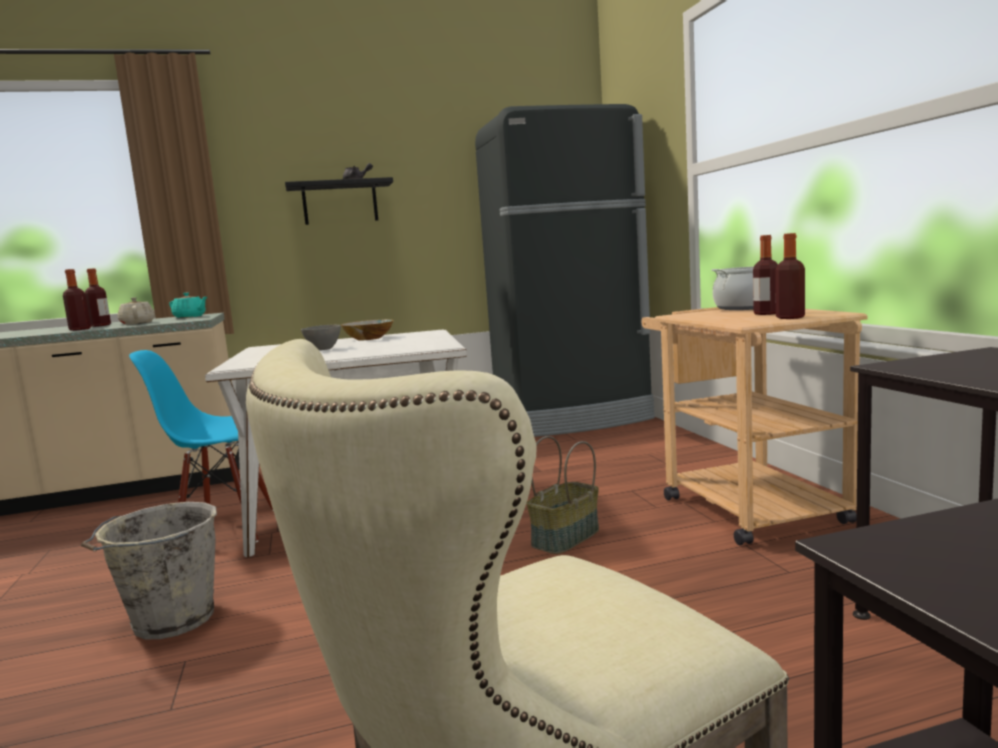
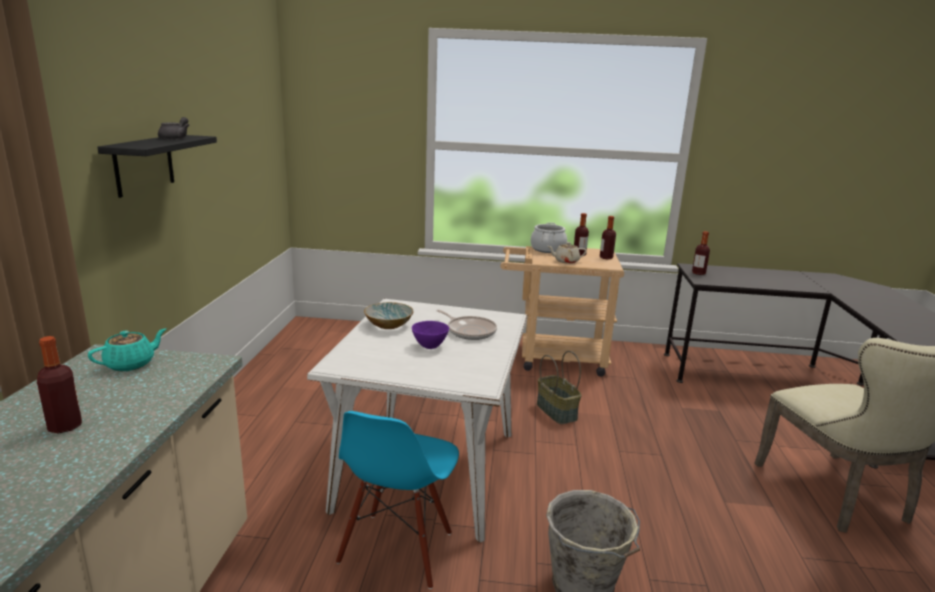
camera: 70 degrees left, 10 degrees up
(80, 329) = (114, 440): bottle -> bottle (698, 273)
(137, 323) = (138, 398): beige teapot -> beige teapot (566, 261)
(323, 349) = (429, 346): grey bowl -> purple bowl
(378, 348) = (469, 331): none -> frying pan
(573, 419) = (319, 341): black fridge -> none

